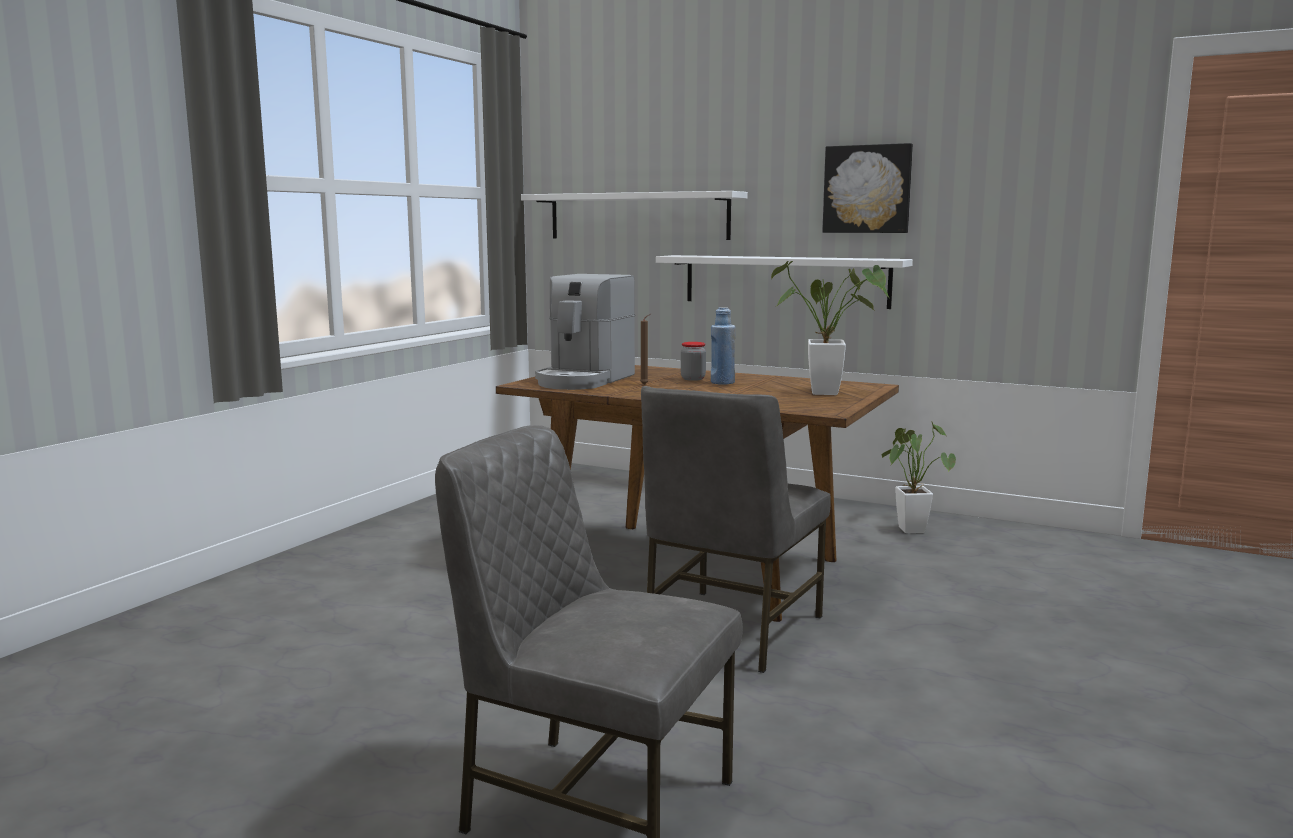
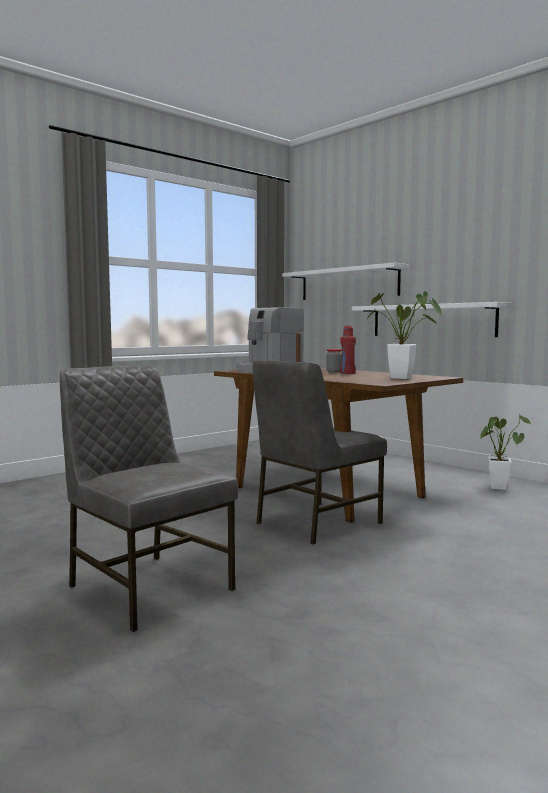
camera: 20 degrees right, 5 degrees down
(722, 382) = (347, 373): blue bottle -> red bottle
(867, 189) = (482, 257): picture -> none

